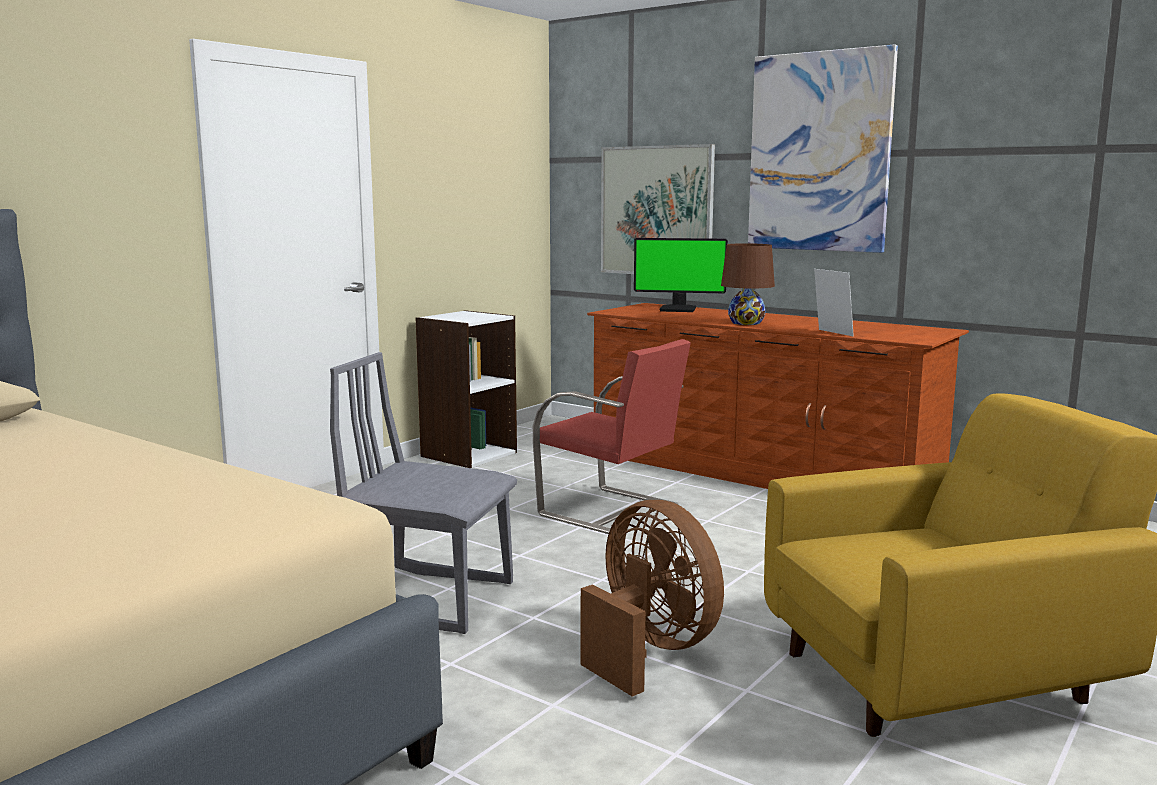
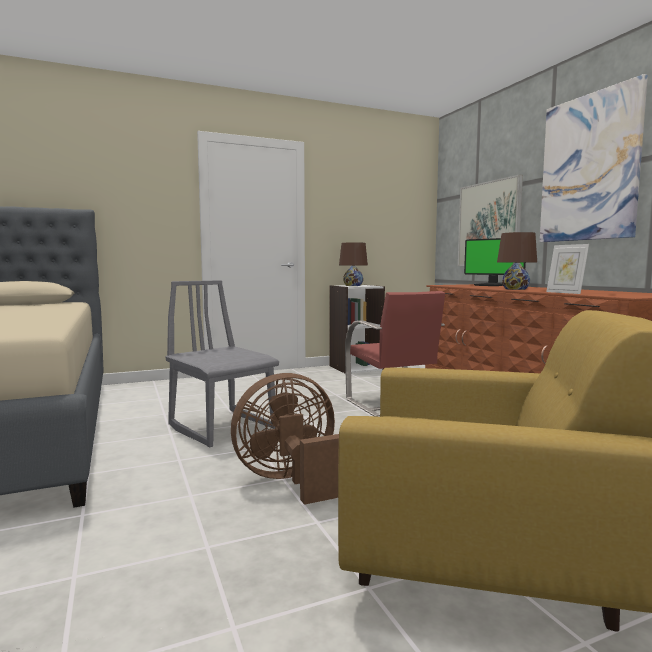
camera: 30 degrees right, 5 degrees down
(462, 317) = (353, 285): none -> brown table lamp
(649, 651) = (293, 481): brown fan -> brown fan turned 105 degrees counterclockwise
(831, 333) = (565, 292): picture frame -> picture frame turned 150 degrees clockwise

